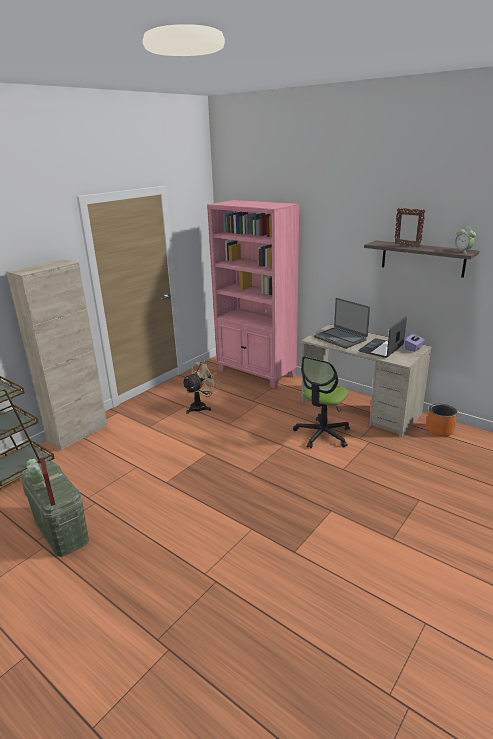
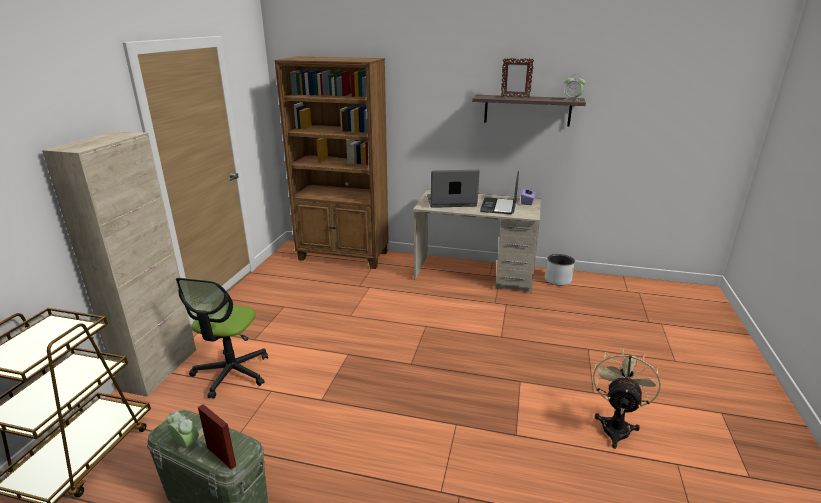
camera: 25 degrees left, 0 degrees up
(201, 406) = (305, 303): beige fan -> beige fan (616, 425)
(256, 373) = (343, 256): pink bookcase -> brown bookcase
(322, 434) = (457, 306): office chair -> office chair (231, 373)
(340, 338) = (451, 202): laptop -> laptop turned 150 degrees clockwise
(439, 430) = (557, 280): orange planter -> grey planter

